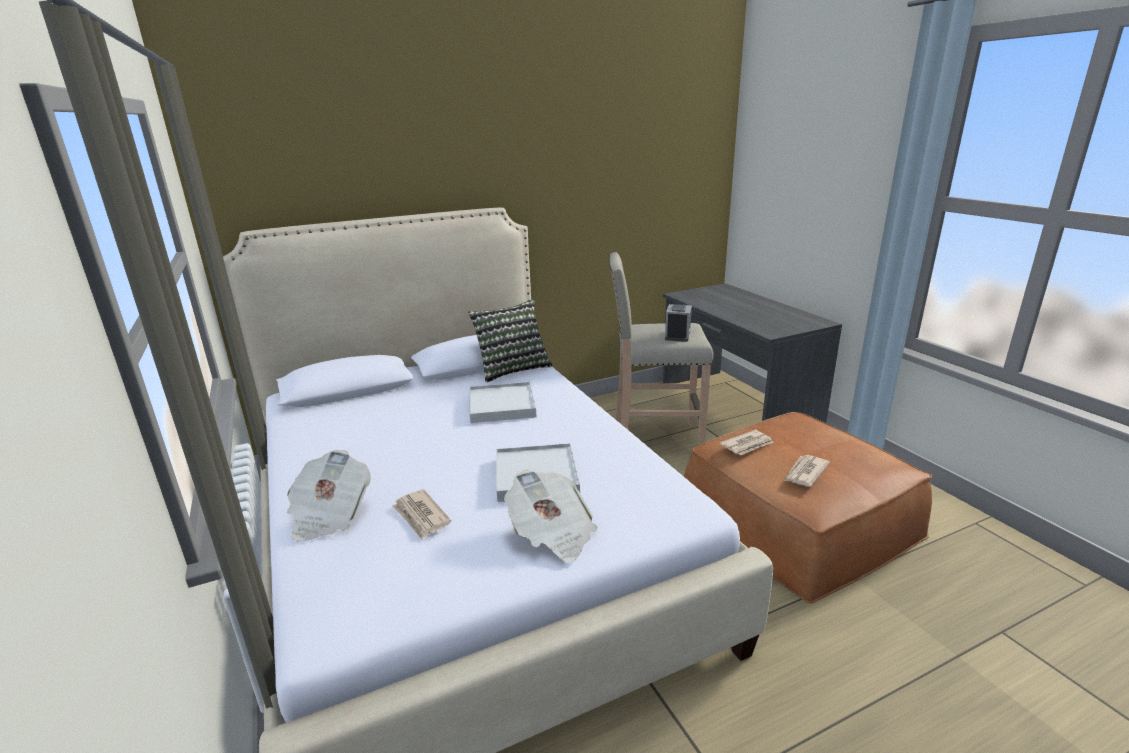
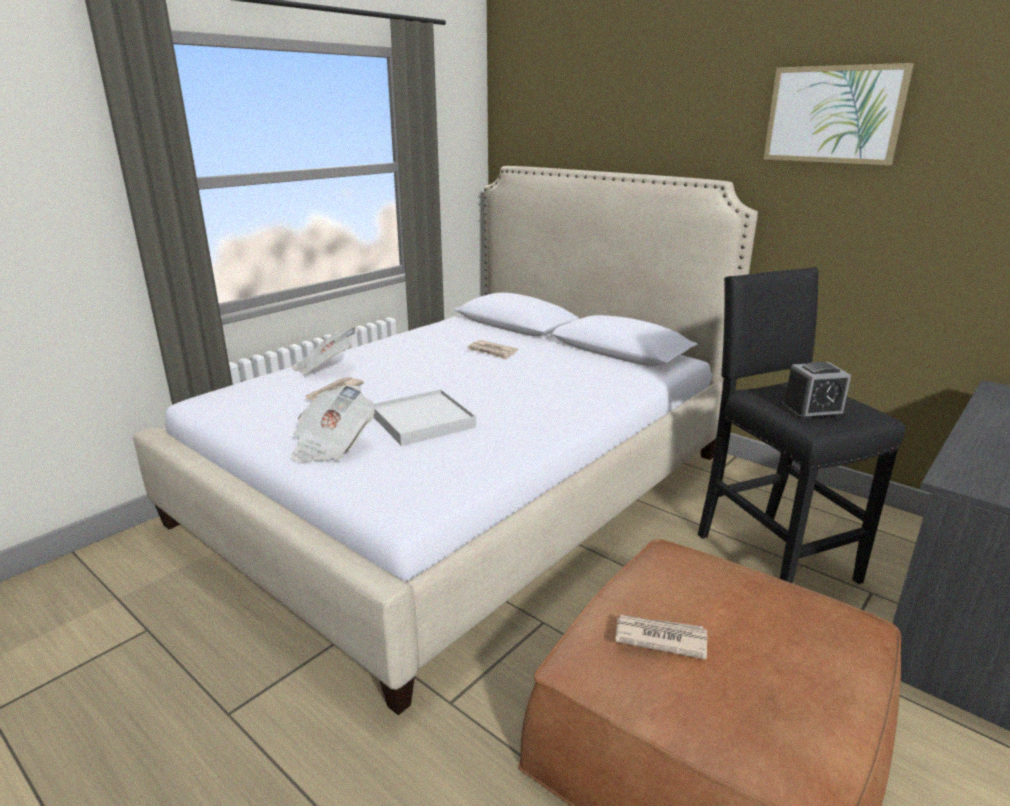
camera: 65 degrees right, 0 degrees up
(502, 406) = (543, 379): white tray -> none
(512, 369) = (632, 366): pillow -> none
(554, 151) = (834, 115): none -> picture
(654, 440) = (772, 555): beige stool -> black stool
(747, 445) = (692, 574): newspaper -> newspaper (492, 352)

